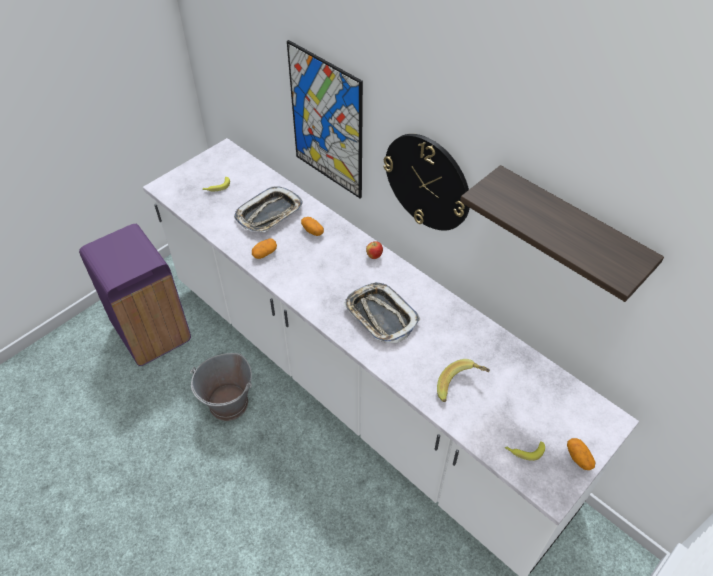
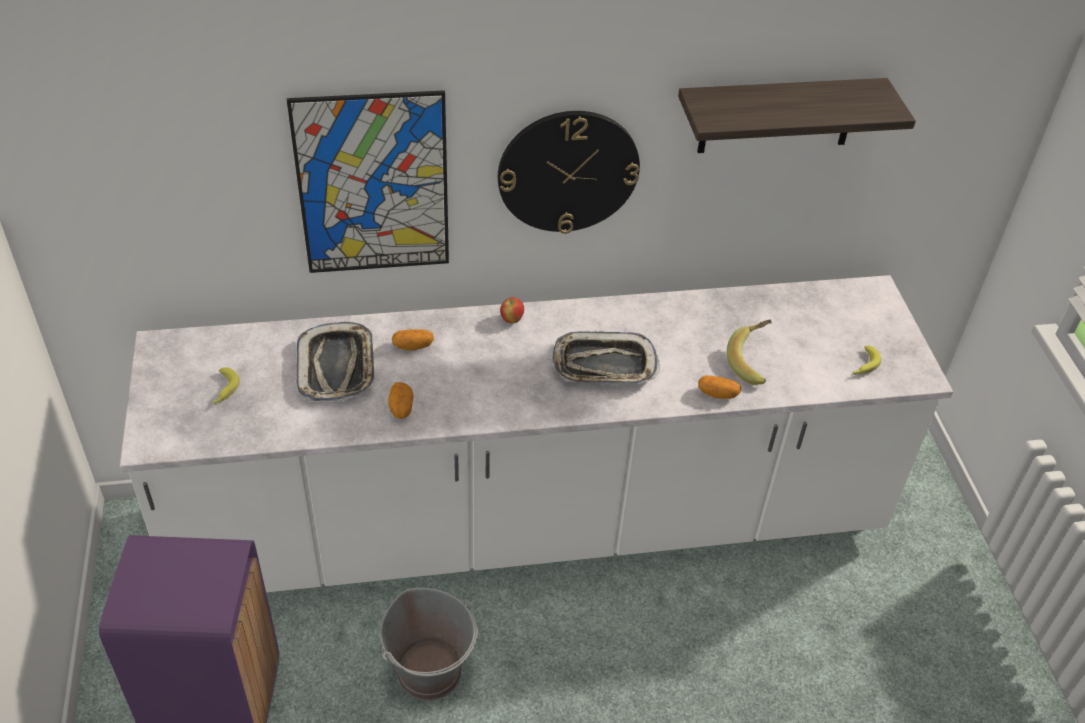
camera: 55 degrees left, 5 degrees down
(578, 458) = (898, 336): potato -> potato (717, 394)

